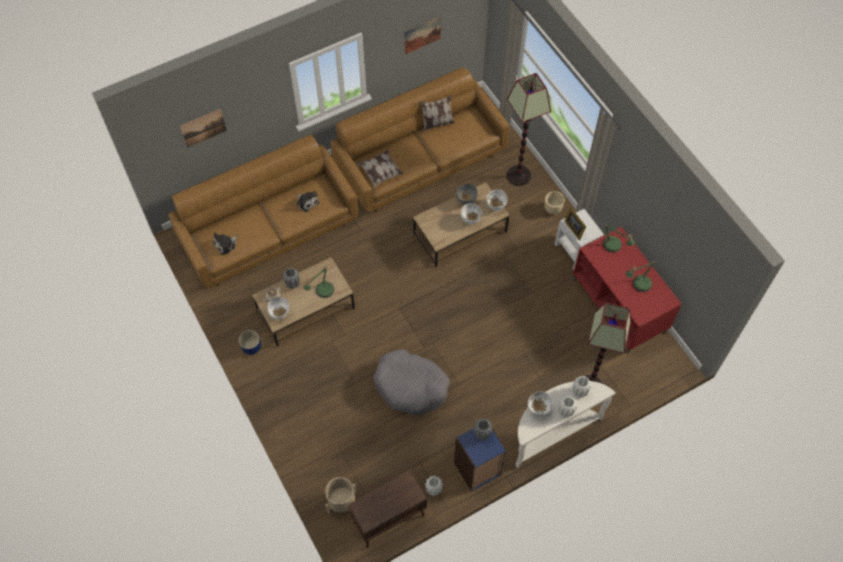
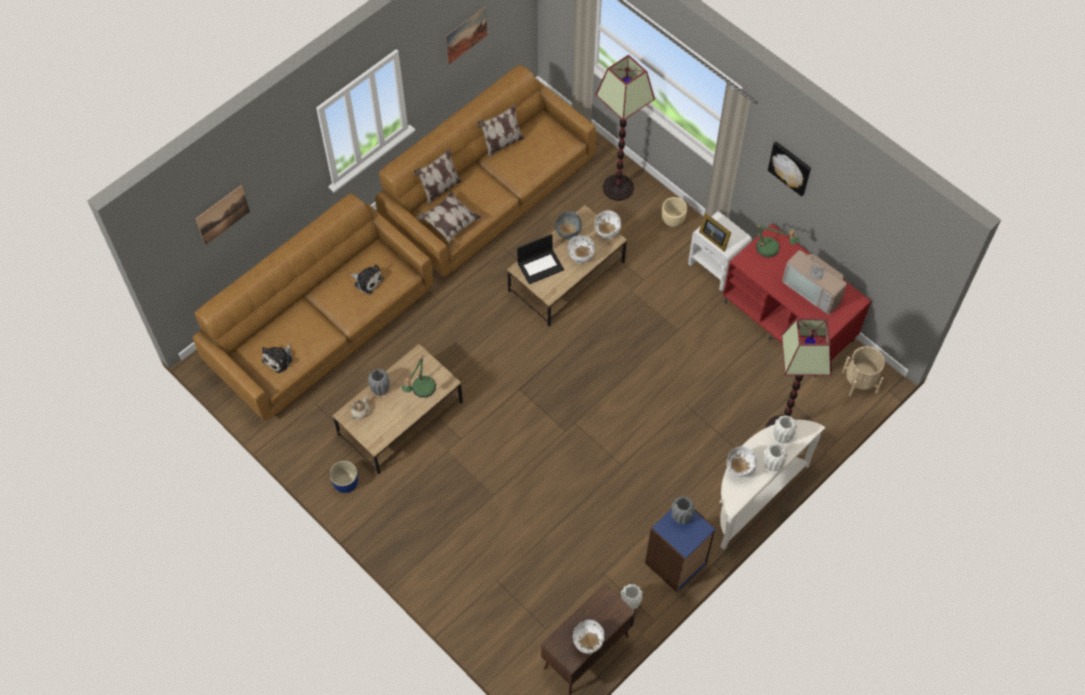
camera: 15 degrees left, 0 degrees up
(280, 314) = (376, 432): white bowl -> white bowl (588, 643)
(342, 502) = (521, 647): beige planter -> beige planter (859, 381)
(380, 147) = (439, 189): none -> pillow
(411, 386) = (563, 483): grey dog bed -> none
(438, 220) = (540, 266): none -> laptop
(638, 185) = (790, 167): none -> picture
(639, 284) = (814, 289): table lamp -> television

